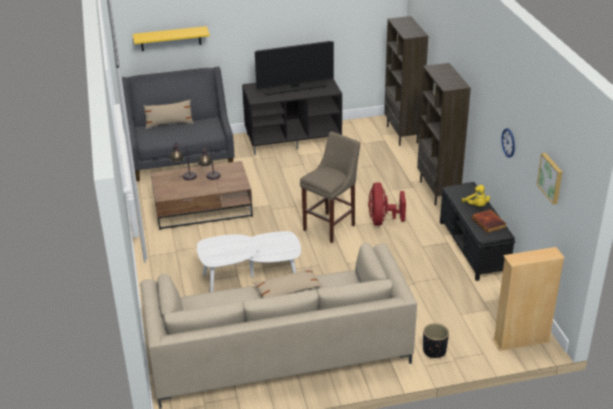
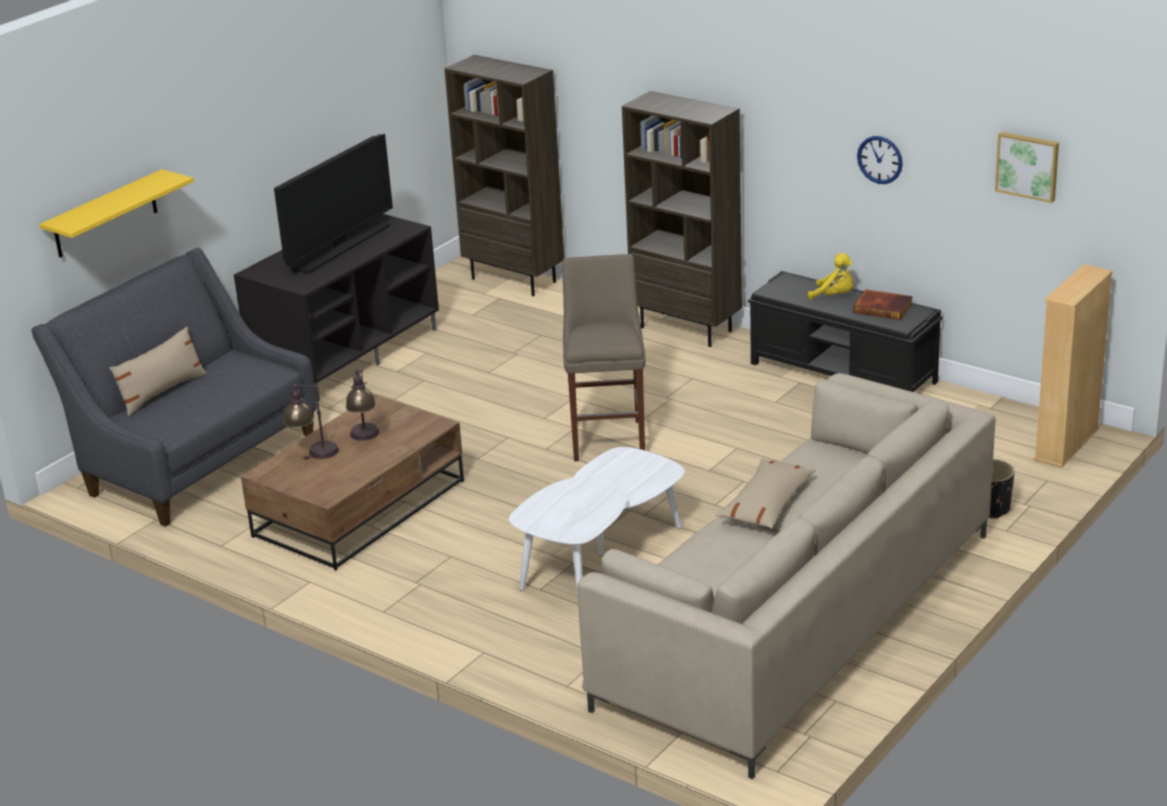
camera: 40 degrees left, 5 degrees down
(382, 221) = (669, 397): red fan -> none

